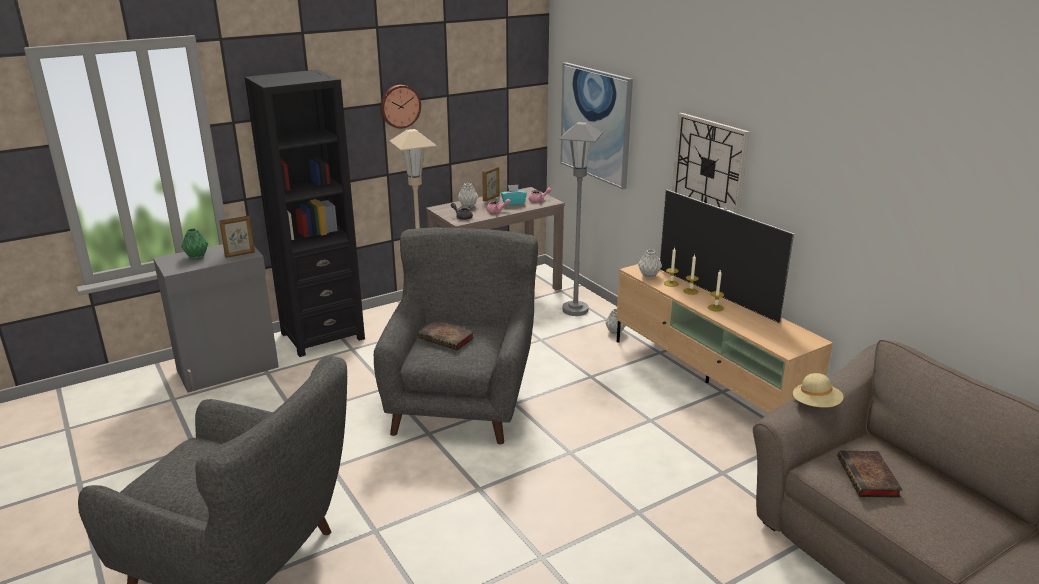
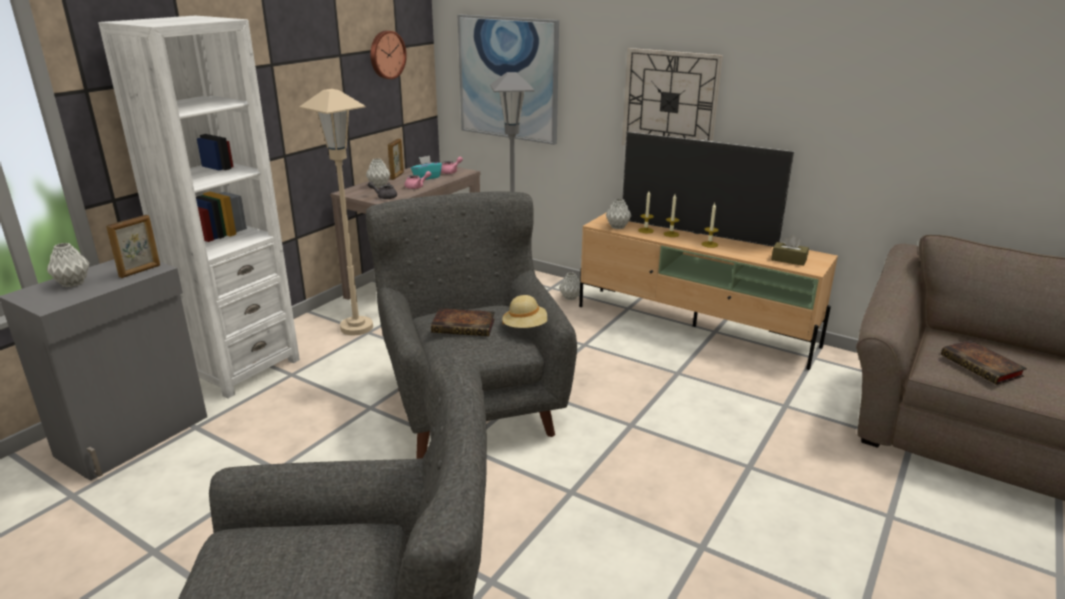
camera: 25 degrees left, 0 degrees up
(197, 256) = (73, 283): green vase -> grey vase
(322, 336) = (241, 368): black bookcase -> white bookcase
(399, 106) = (291, 67): wall clock -> wall clock (386, 54)
(775, 337) = (788, 260): none -> brown tissue box
(816, 405) = (897, 309): beige hat -> beige hat (526, 327)

